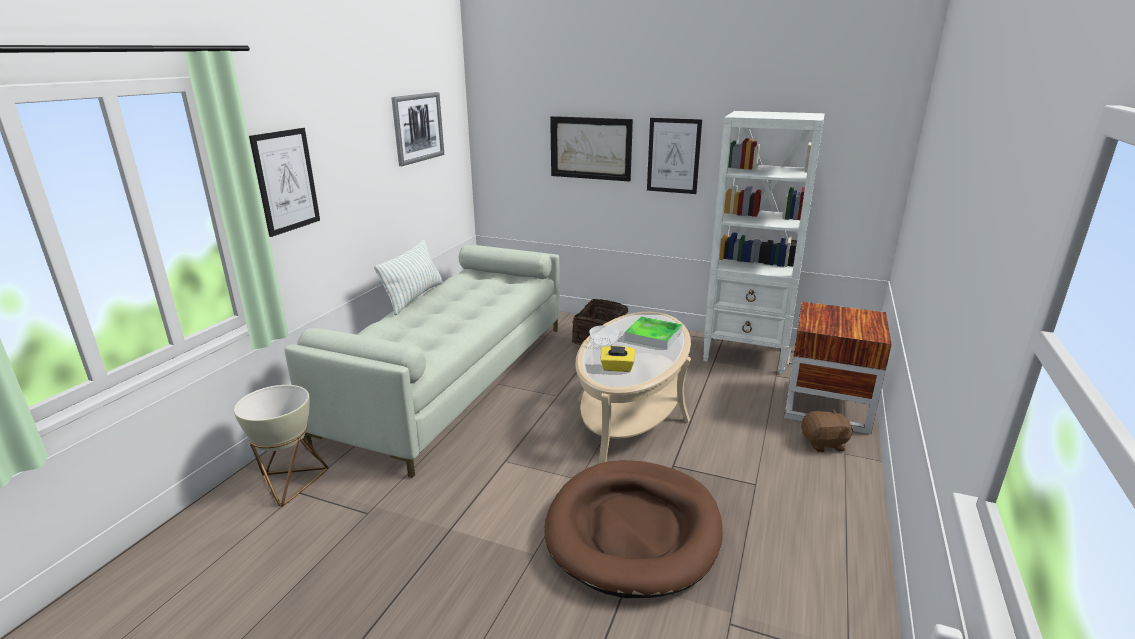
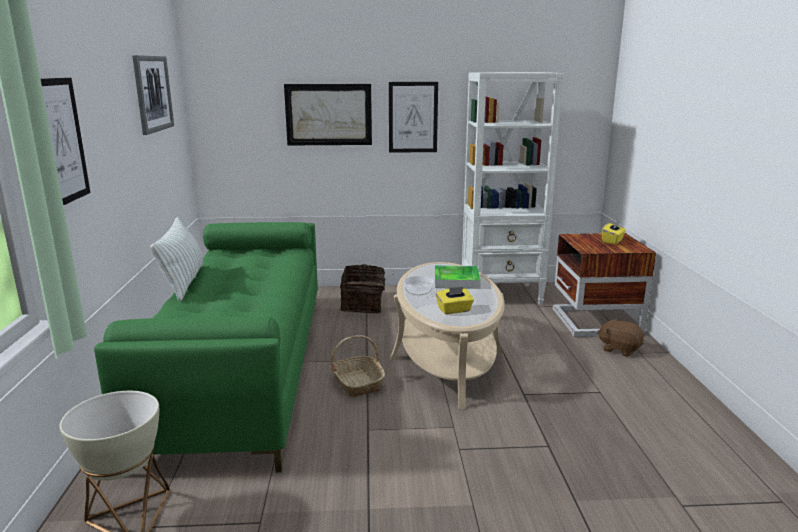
camera: 25 degrees left, 5 degrees down
(453, 379) = (243, 367): white sofa -> green sofa
(531, 416) = (357, 383): none -> basket
(633, 530) = (540, 456): brown dog bed -> none
(824, 444) = (619, 349): brown plush toy -> brown plush toy turned 120 degrees counterclockwise
(855, 320) = (612, 241): none -> yellow tissue box

